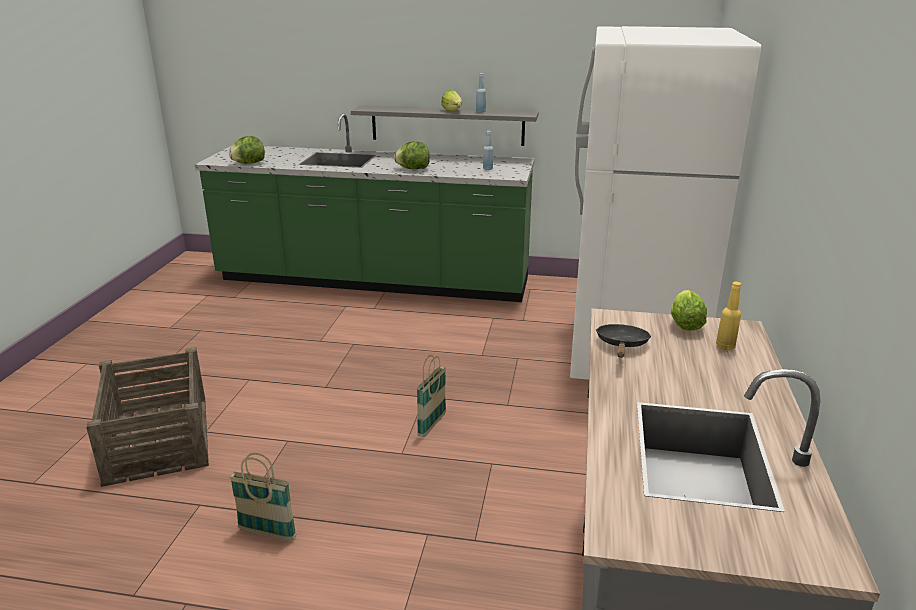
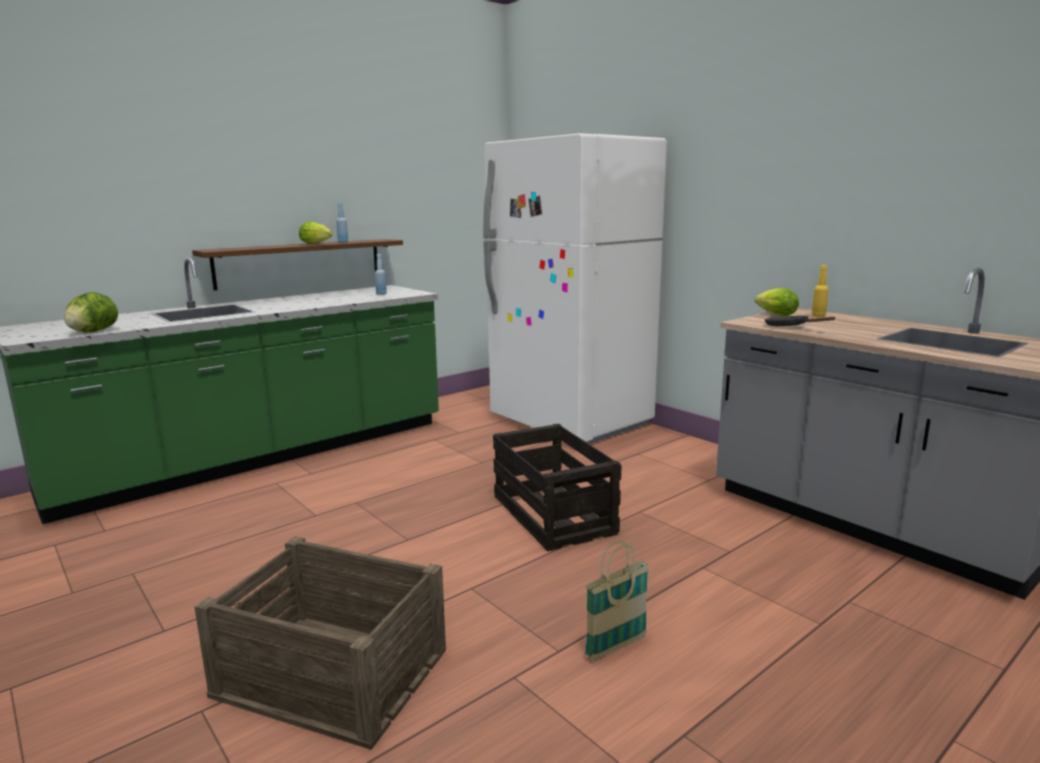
camera: 50 degrees left, 10 degrees down
(413, 169) = (314, 304): lettuce -> none
(432, 424) = (552, 514): basket -> crate
(447, 125) = (300, 263): grey shelf -> brown shelf

